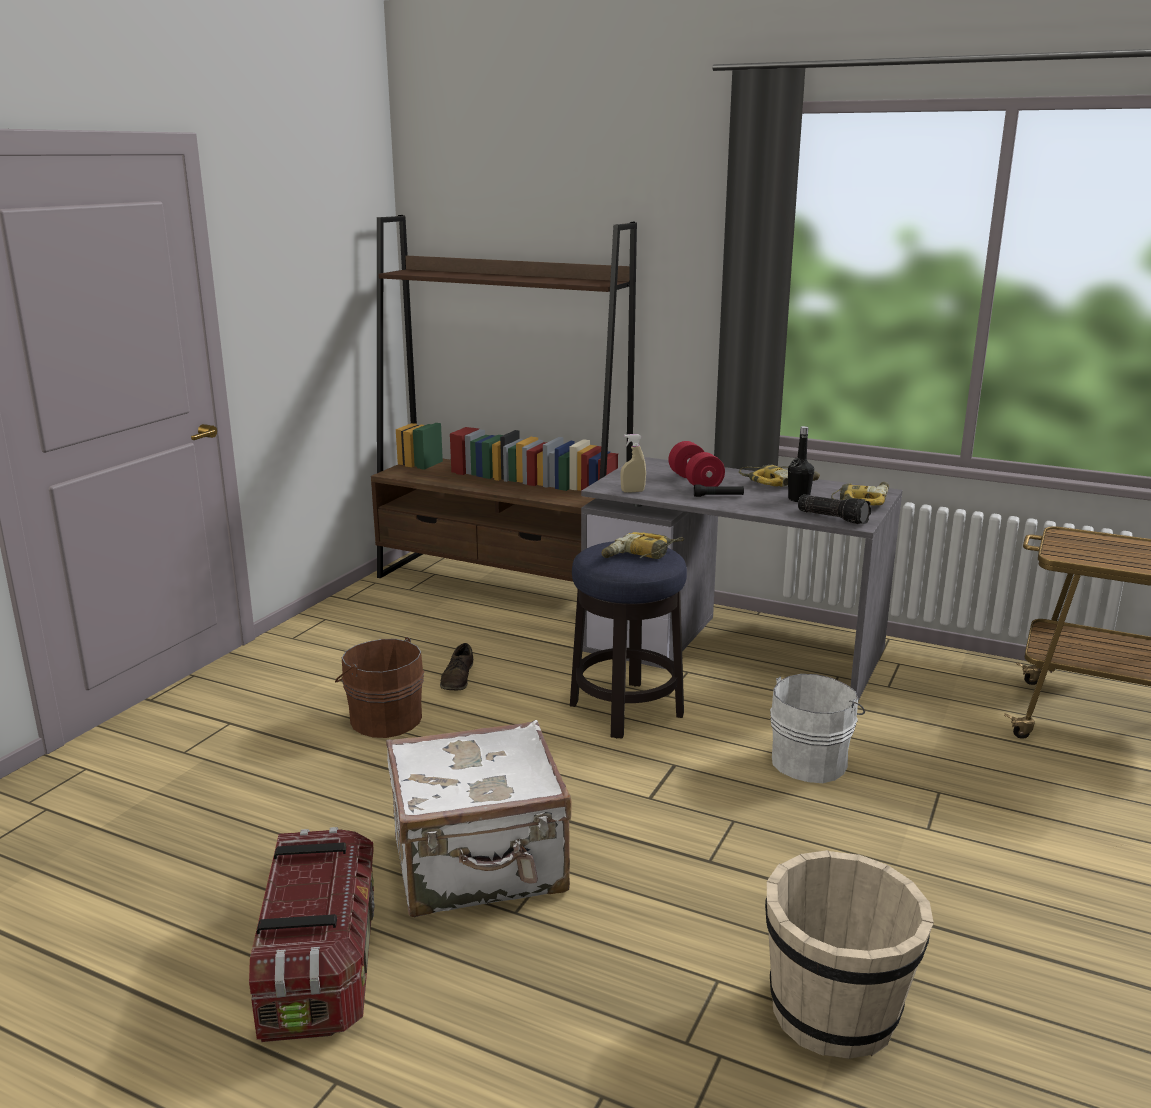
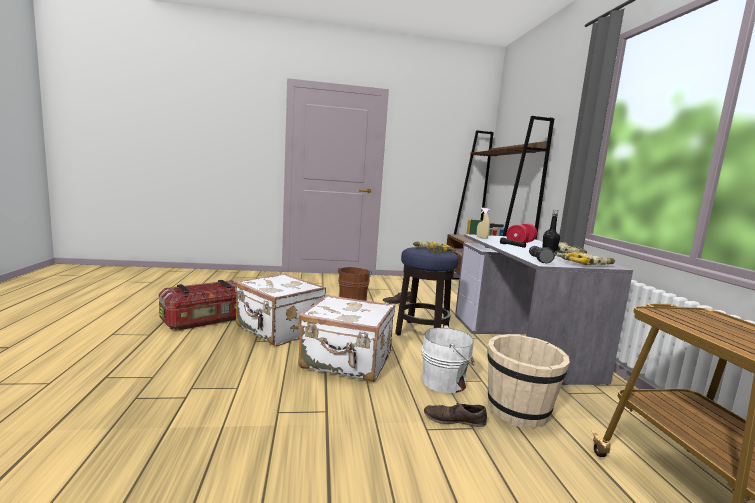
camera: 55 degrees right, 10 degrees down
(690, 828) = (347, 362): none -> white suitcase
(835, 1013) = (229, 422): beige bucket -> beige bucket (518, 411)
(915, 798) = (454, 420): none -> brown shoe

